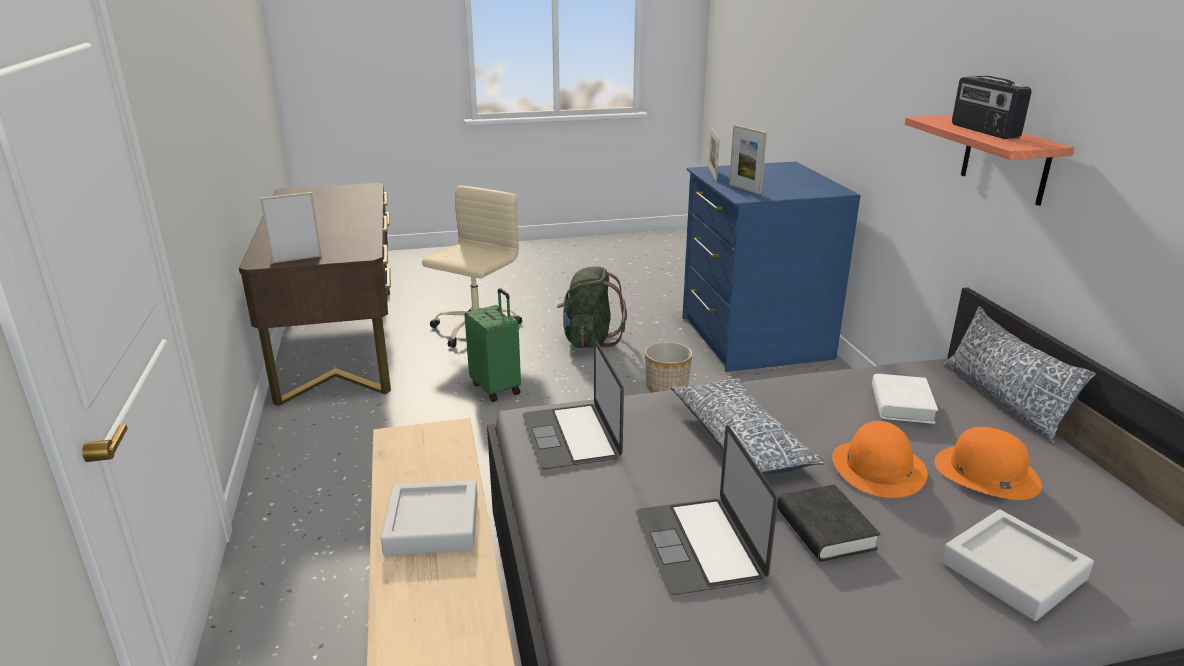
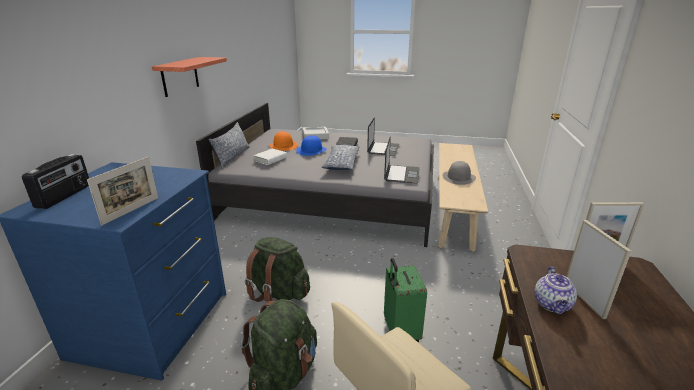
camera: 155 degrees left, 0 degrees up
(361, 231) = (552, 305): none -> teapot
(432, 524) = (458, 177): grey tray -> grey hat
(667, 387) = (279, 293): planter -> green backpack
(744, 189) = (165, 182): picture frame -> picture frame (584, 299)
(878, 468) = (311, 150): orange hat -> blue hat
(983, 131) = (194, 61): radio -> radio (65, 196)

